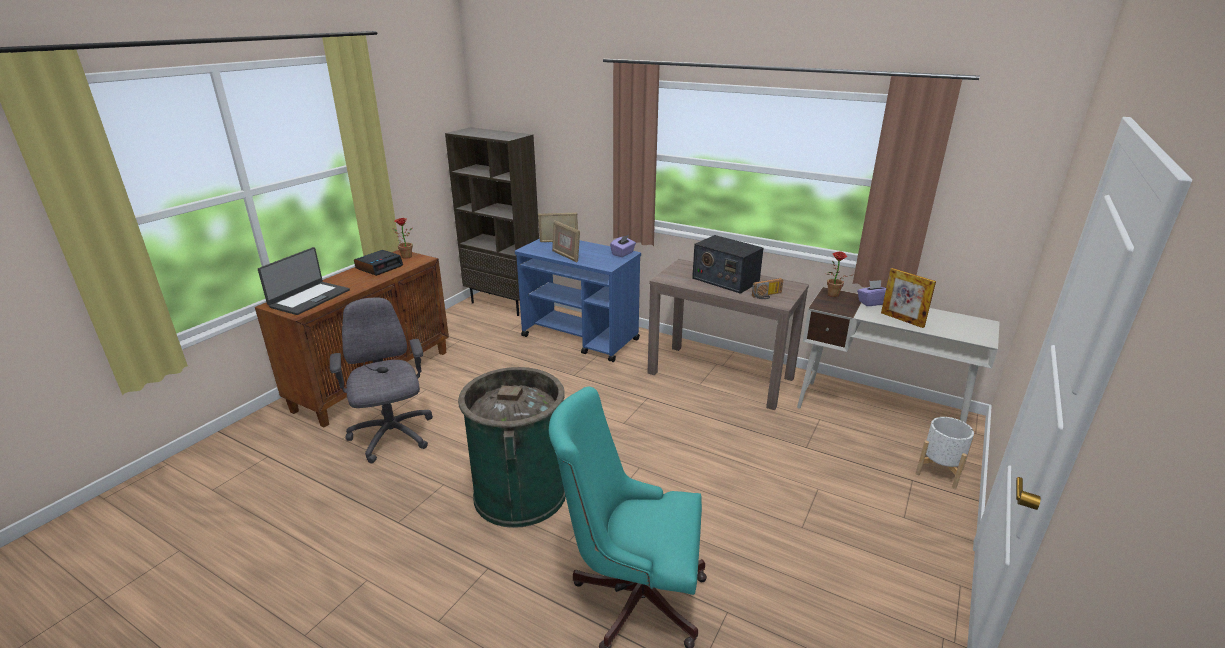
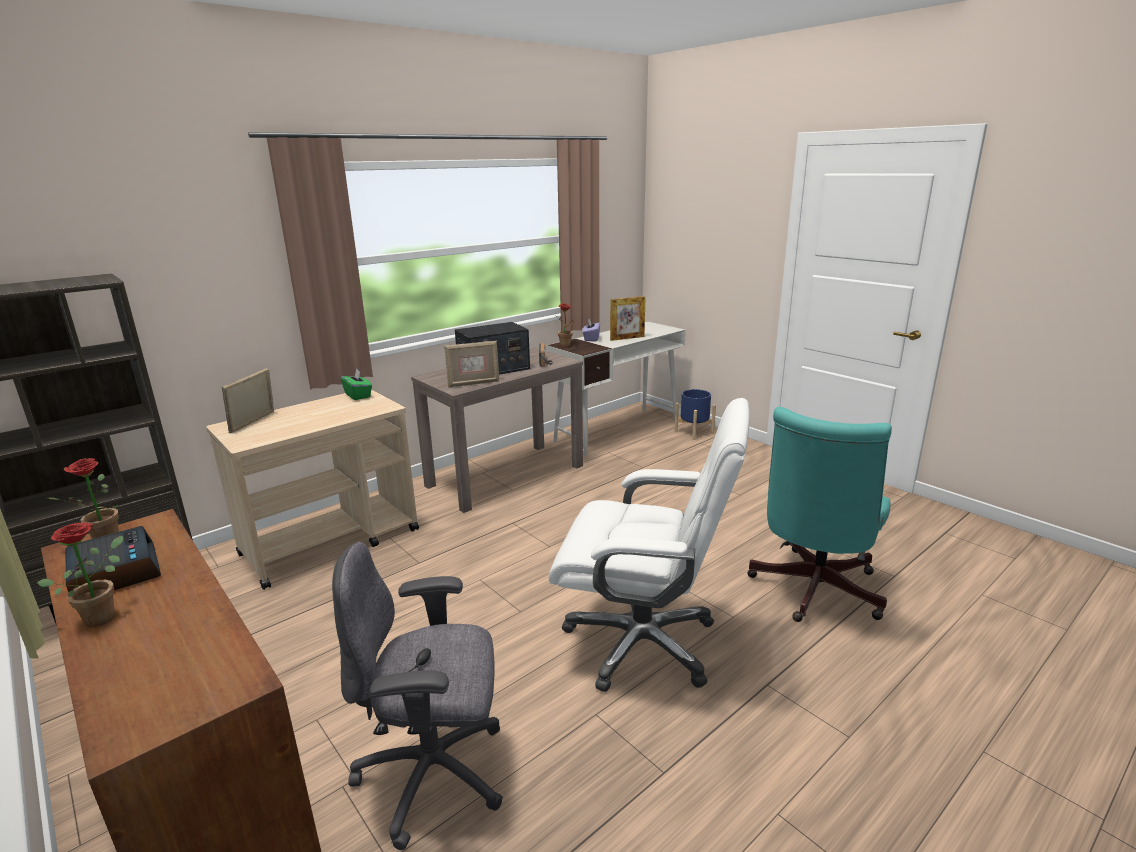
camera: 70 degrees left, 5 degrees down
(309, 298) = (167, 670): laptop -> none
(348, 276) = (104, 614): none -> potted plant
(520, 493) = (643, 642): green trash can -> white office chair
(566, 256) = (315, 424): picture frame -> picture frame (473, 383)
(581, 338) = (332, 542): blue cart -> beige cart
(623, 253) = (358, 395): purple tissue box -> green tissue box
(939, 471) = (693, 432): white planter -> blue planter

